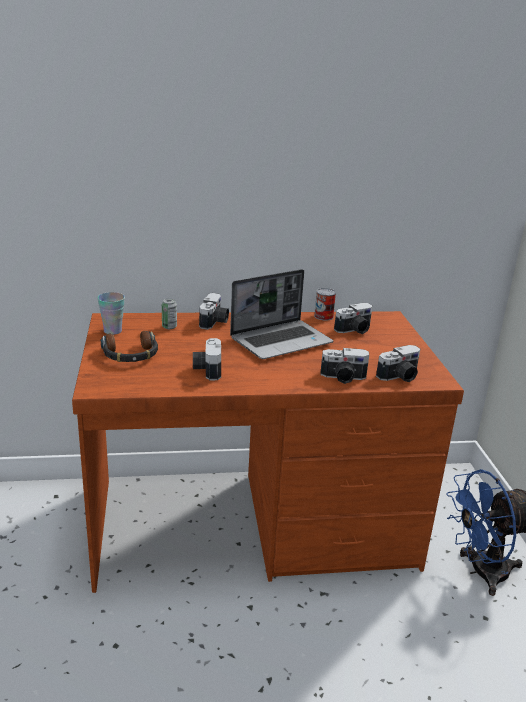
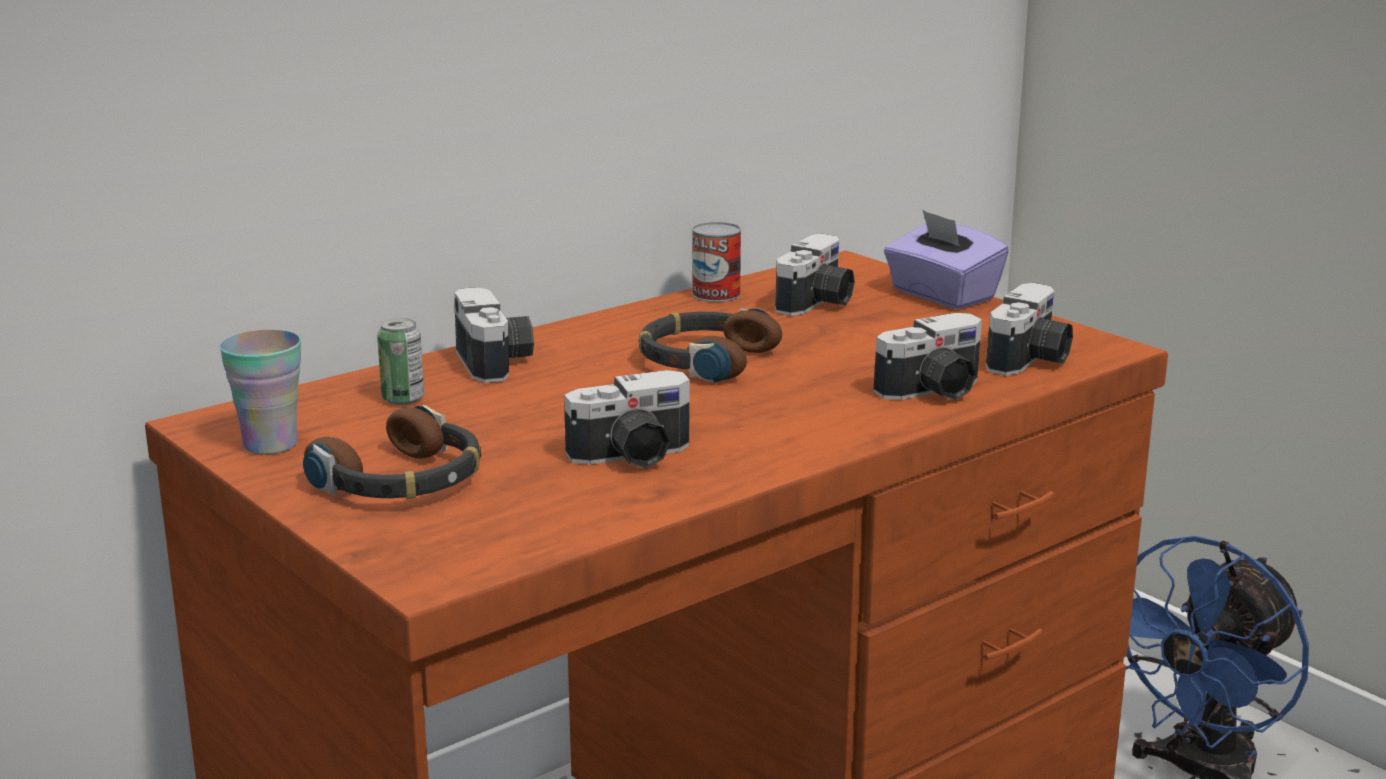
camera: 30 degrees left, 5 degrees down
(206, 369) = (633, 457): camera -> camera turned 75 degrees counterclockwise
(281, 341) = (704, 360): laptop -> headphones
(407, 340) = (942, 296): none -> purple tissue box

